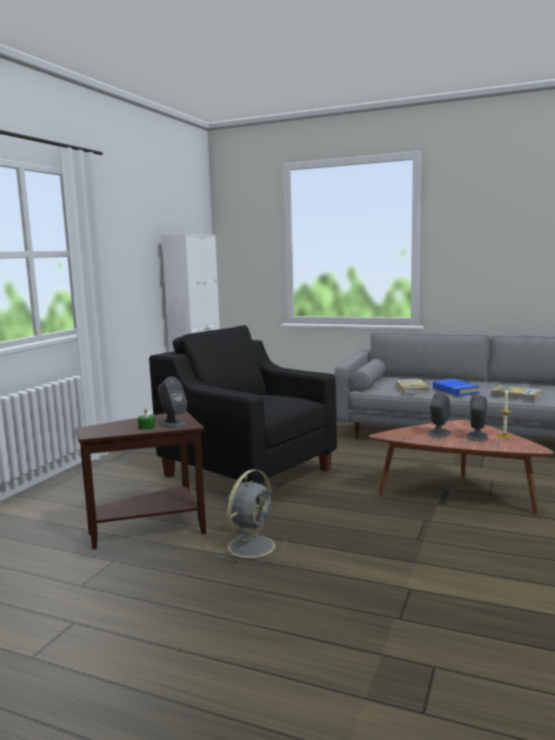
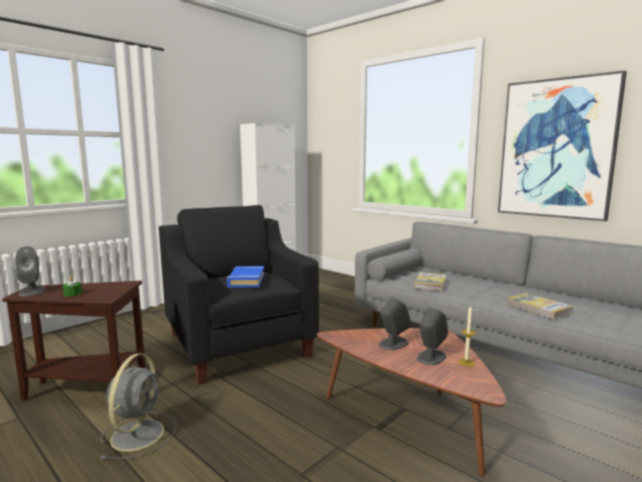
camera: 20 degrees right, 0 degrees up
(172, 423) = (99, 294): grey speaker -> grey speaker (32, 291)
(253, 545) = (139, 433): grey fan -> grey fan turned 45 degrees counterclockwise
(455, 391) = (473, 292): blue book -> blue book (246, 280)
(494, 256) = (556, 149): none -> picture

